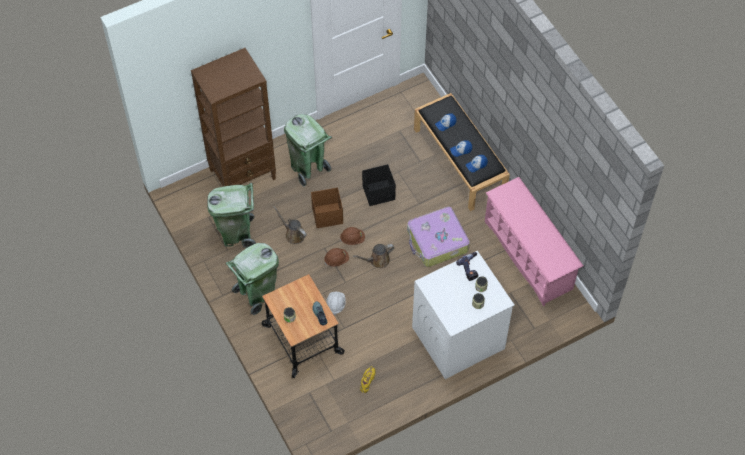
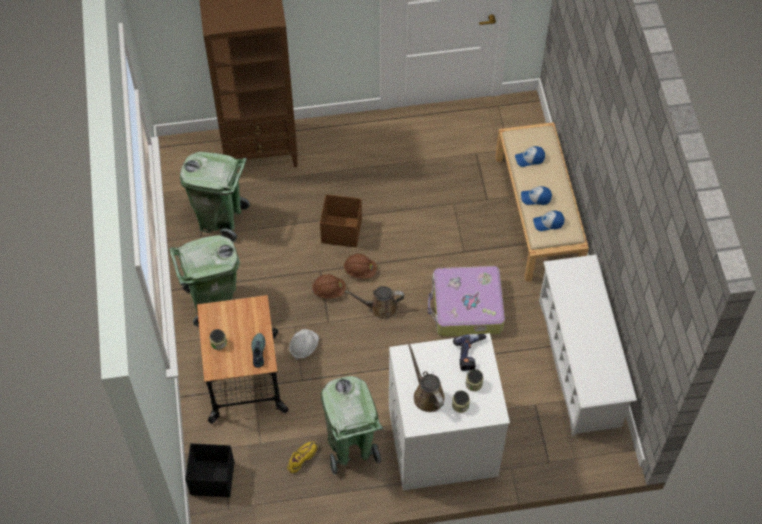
camera: 20 degrees right, 0 degrees up
(293, 234) = (289, 241): brown watering can -> brown watering can (427, 394)
(308, 168) = (343, 165): green trash can -> green trash can (350, 447)
(378, 193) = (417, 222): black storage box -> black storage box (212, 478)
(460, 161) = (538, 214): black bench -> beige bench
(528, 255) = (579, 363): pink shoe rack -> white shoe rack

